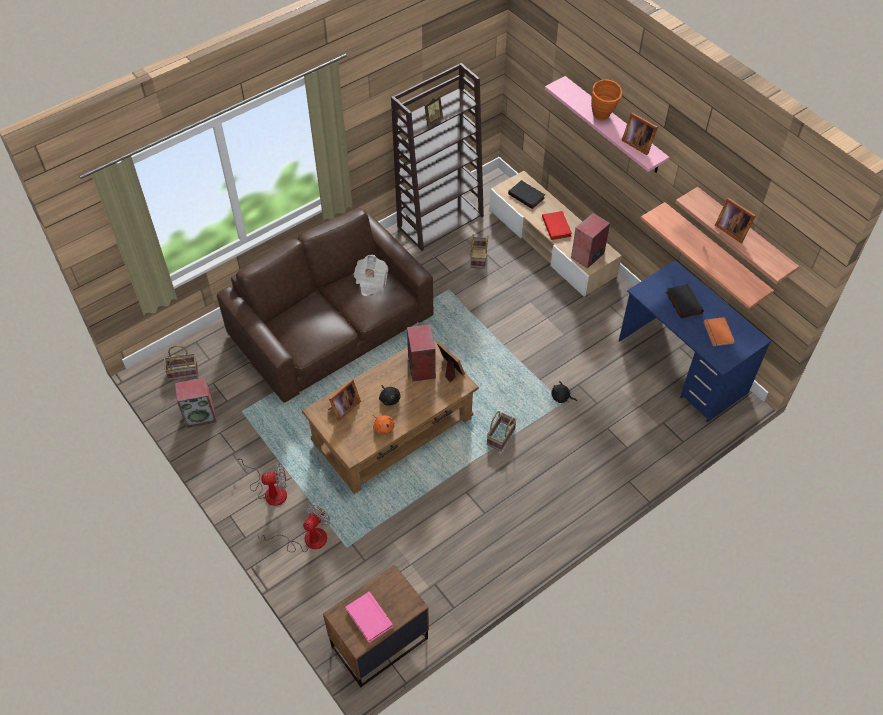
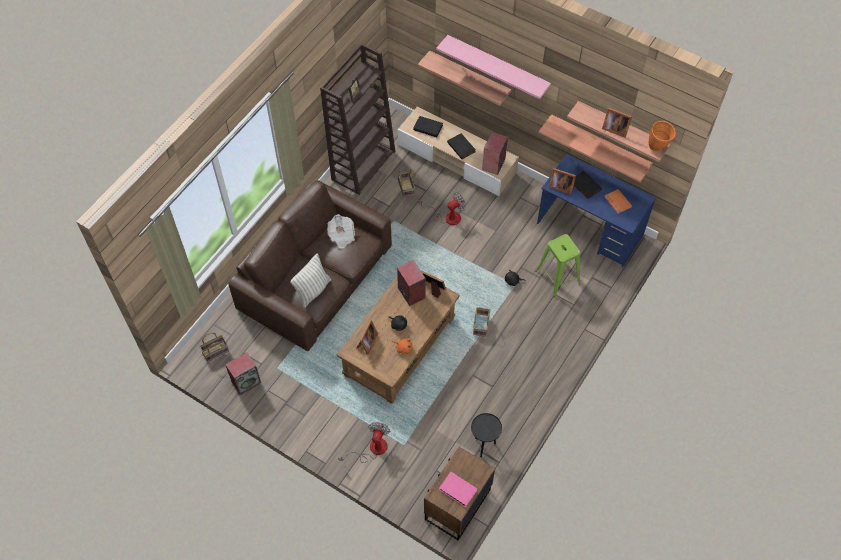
camera: 20 degrees left, 5 degrees up
(270, 490) = (327, 422): fan -> fan (447, 217)
(310, 332) = (313, 290): none -> pillow
(443, 581) = (484, 446): none -> black side table
(557, 227) = (462, 147): red book -> black book
(582, 137) = (469, 77): none -> shelf
(603, 117) = (490, 63): orange vase -> orange vase (658, 148)
(619, 410) = (558, 277): none -> green stool
(637, 143) = (524, 78): picture frame -> picture frame (560, 186)

